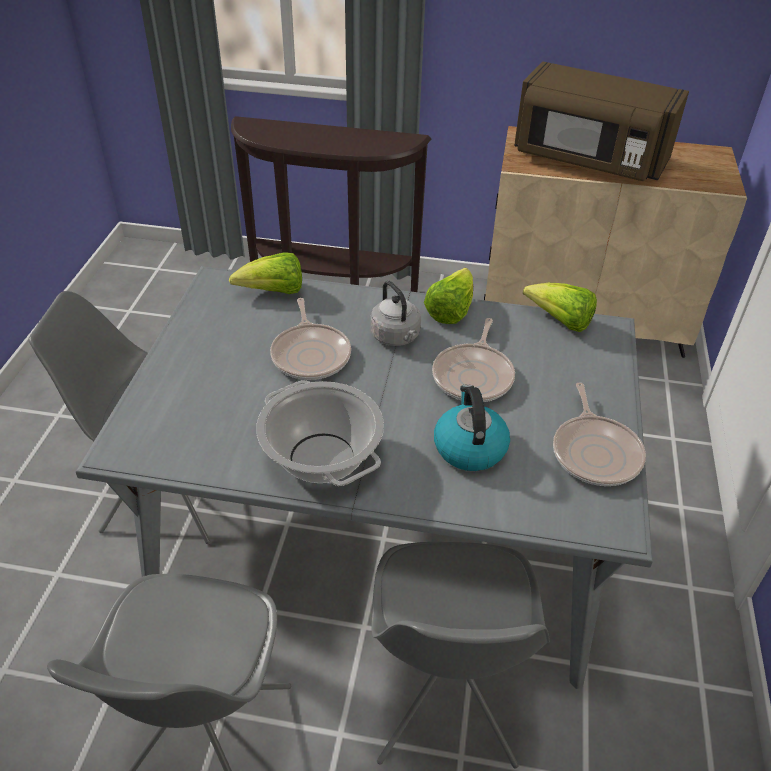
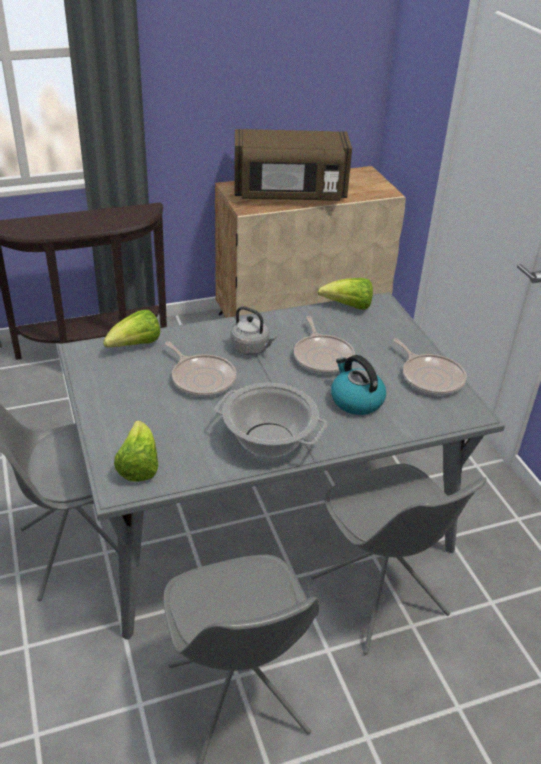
camera: 30 degrees left, 5 degrees down
(450, 311) = (273, 321): lettuce -> lettuce (138, 466)

